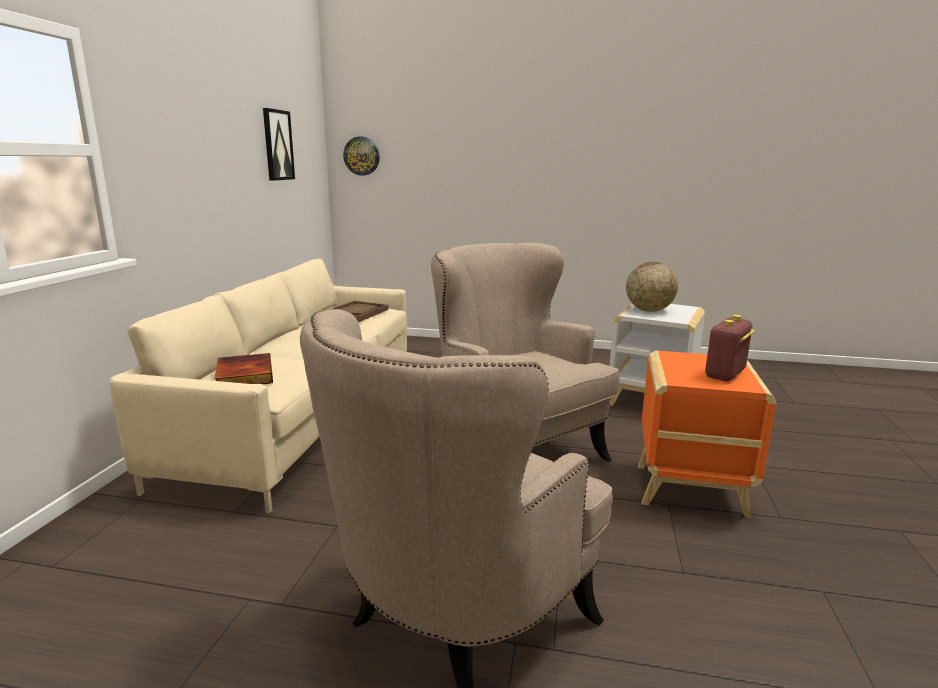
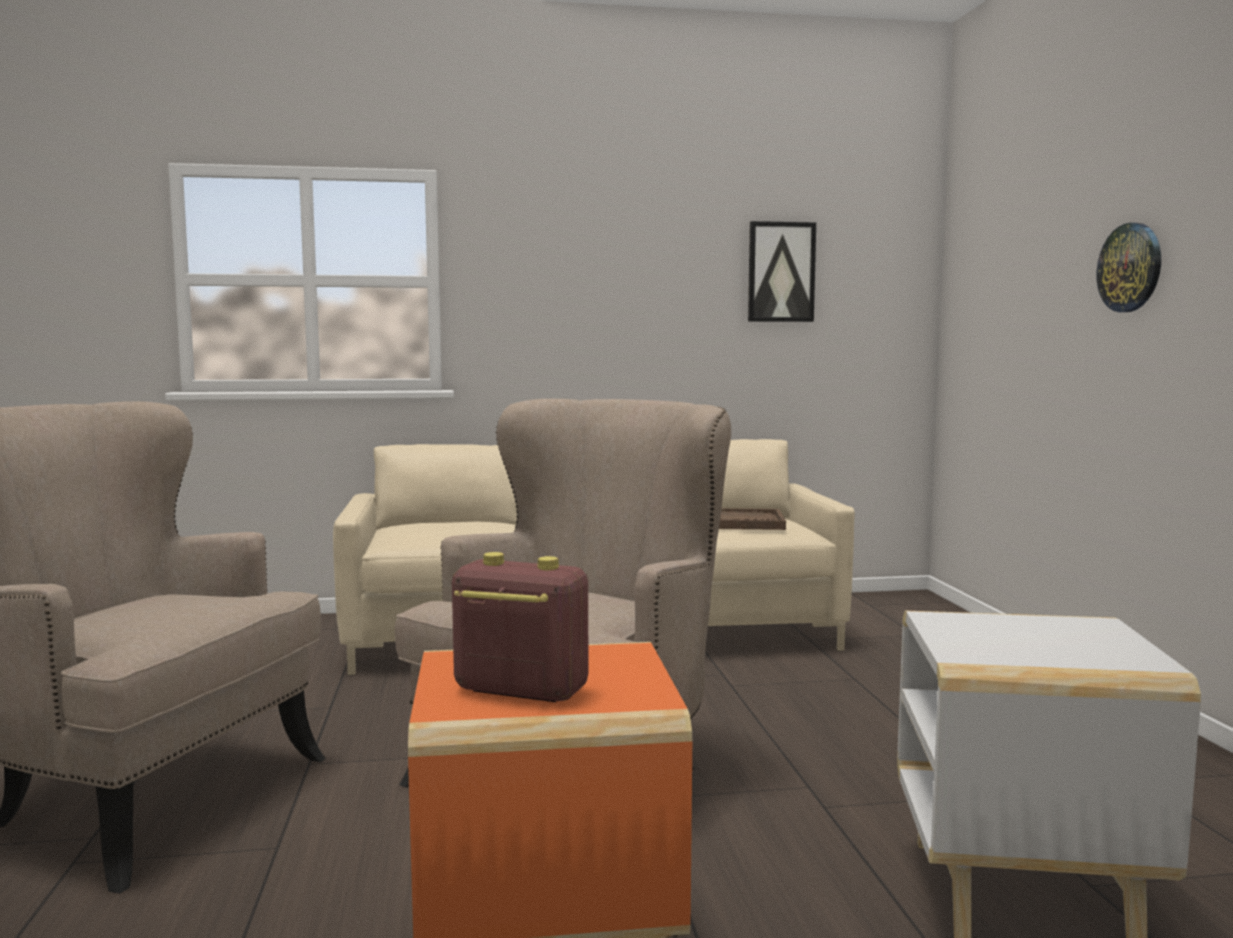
camera: 70 degrees right, 10 degrees down
(243, 375) = (430, 525): book -> none
(361, 156) = (971, 284): wall clock -> wall clock (1130, 268)
(649, 310) = (1012, 628): globe -> none

